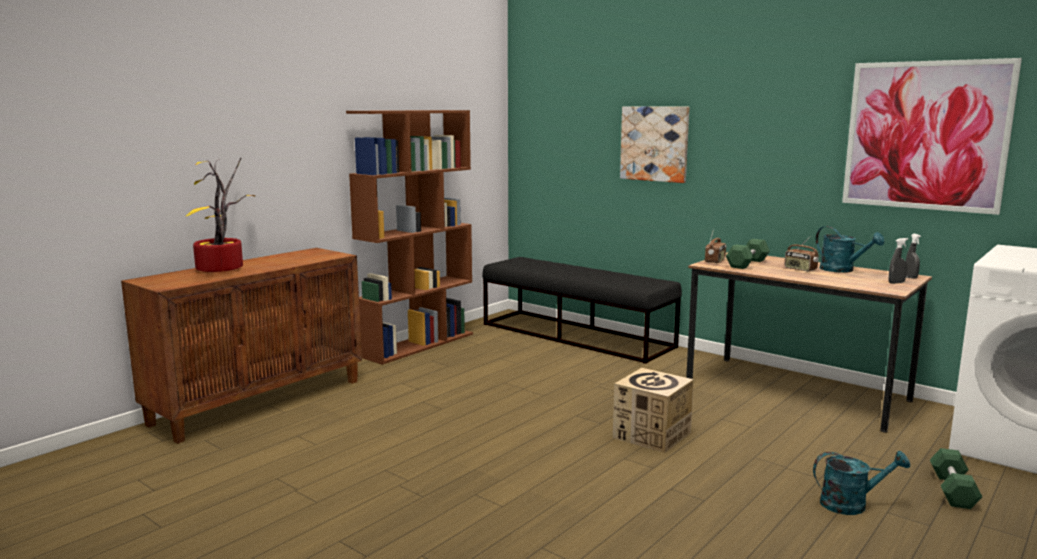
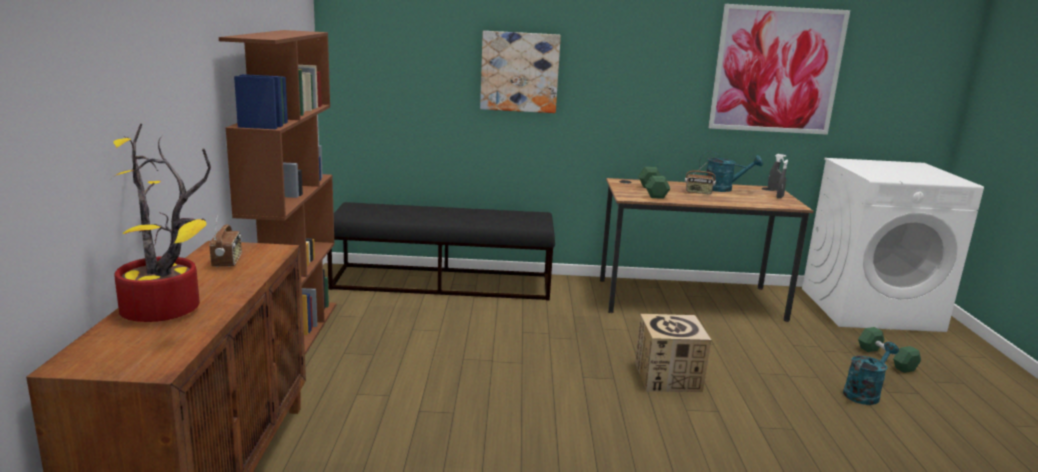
camera: 40 degrees left, 5 degrees up
(715, 261) = (626, 192): radio -> radio (227, 261)

